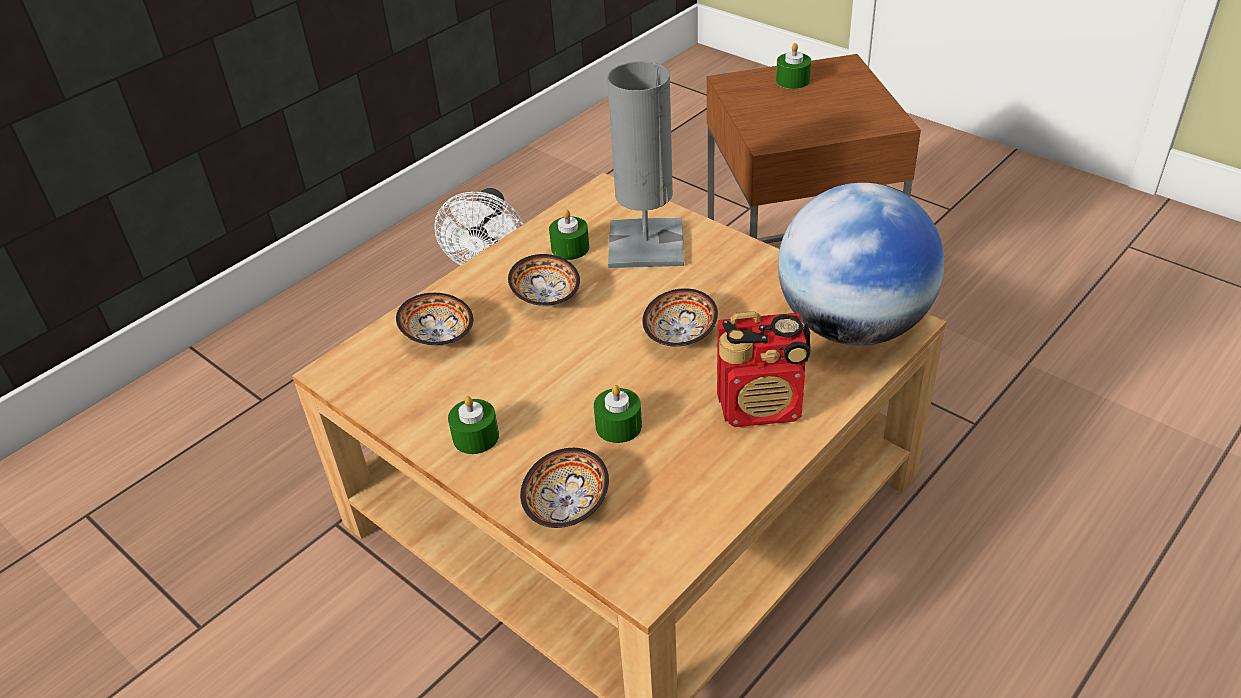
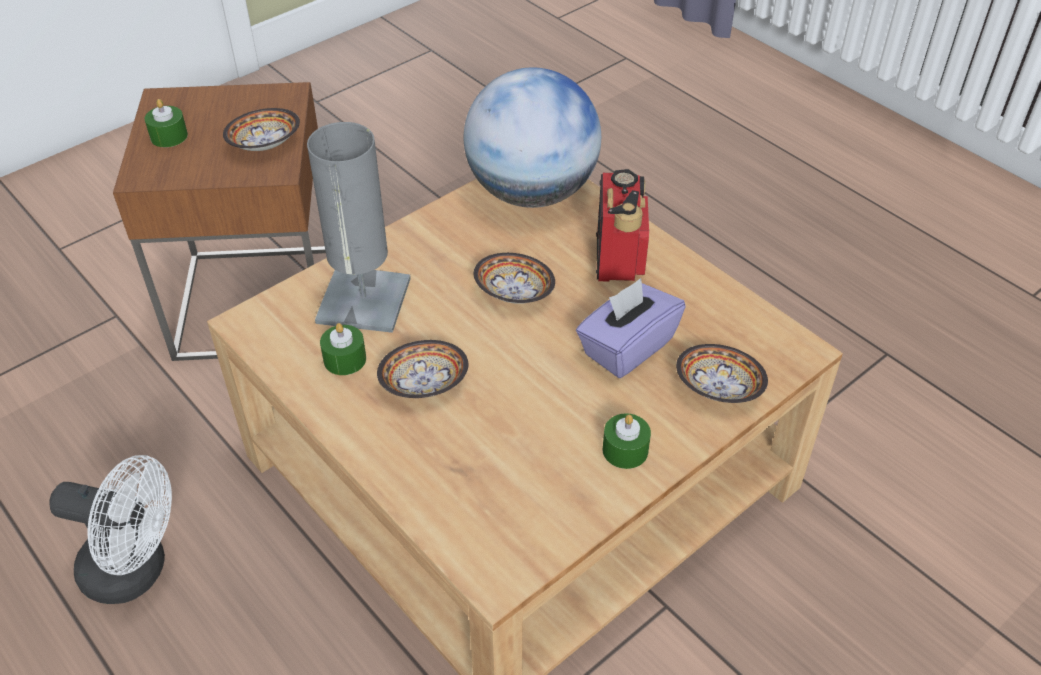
camera: 85 degrees left, 5 degrees up
(438, 338) = (465, 479): bowl -> bowl (267, 145)
(618, 426) = (627, 347): green candle -> purple tissue box

